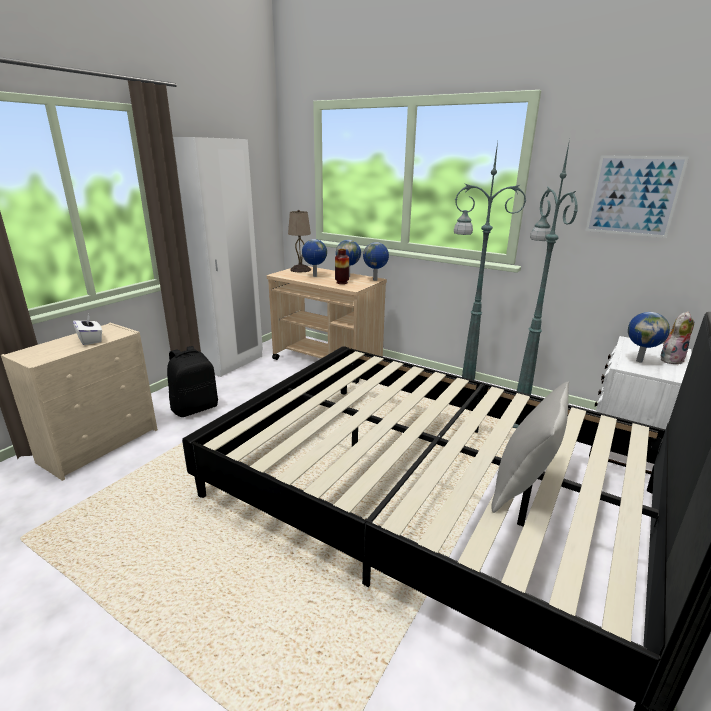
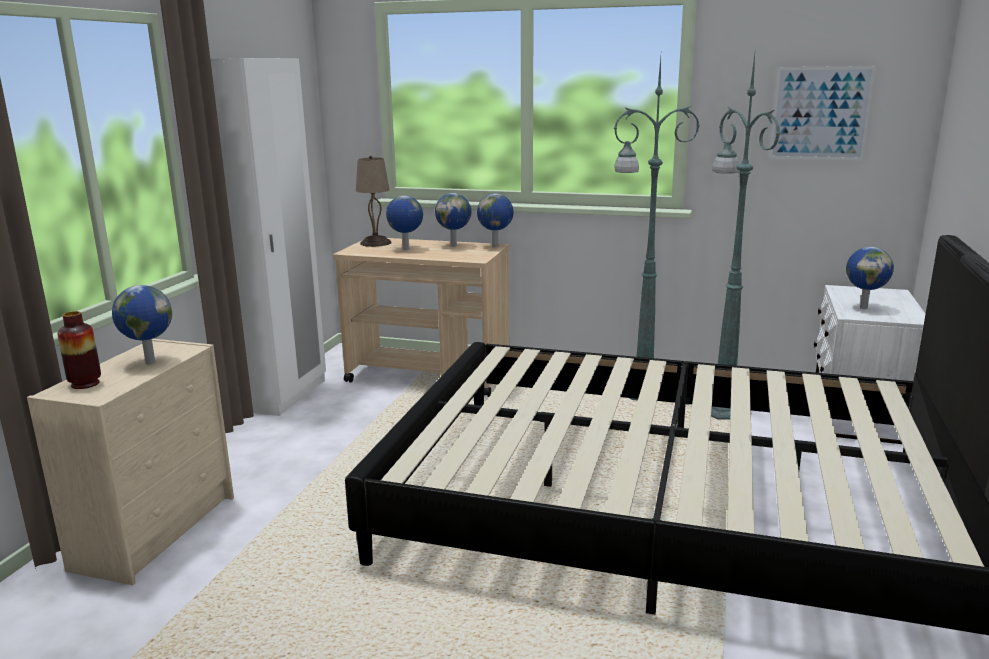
camera: 15 degrees left, 5 degrees down
(90, 340) = (149, 362): white tissue box -> globe
(195, 408) = (271, 461): black backpack -> none
(342, 282) = (453, 254): vase -> vase (85, 384)
(523, 487) = (803, 459): grey pillow -> none
(670, 359) = (894, 302): plush toy -> none

